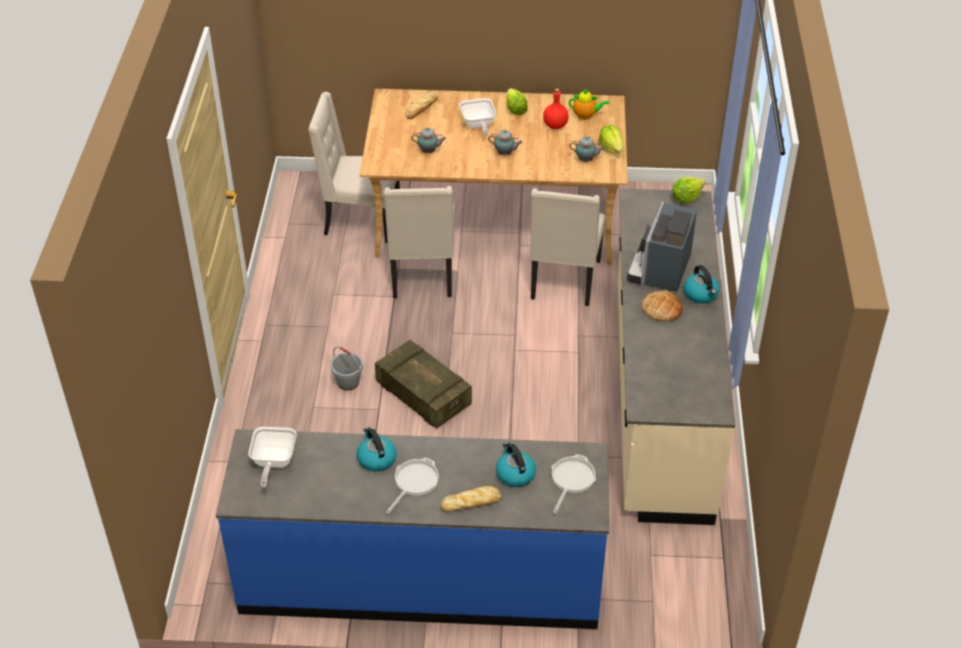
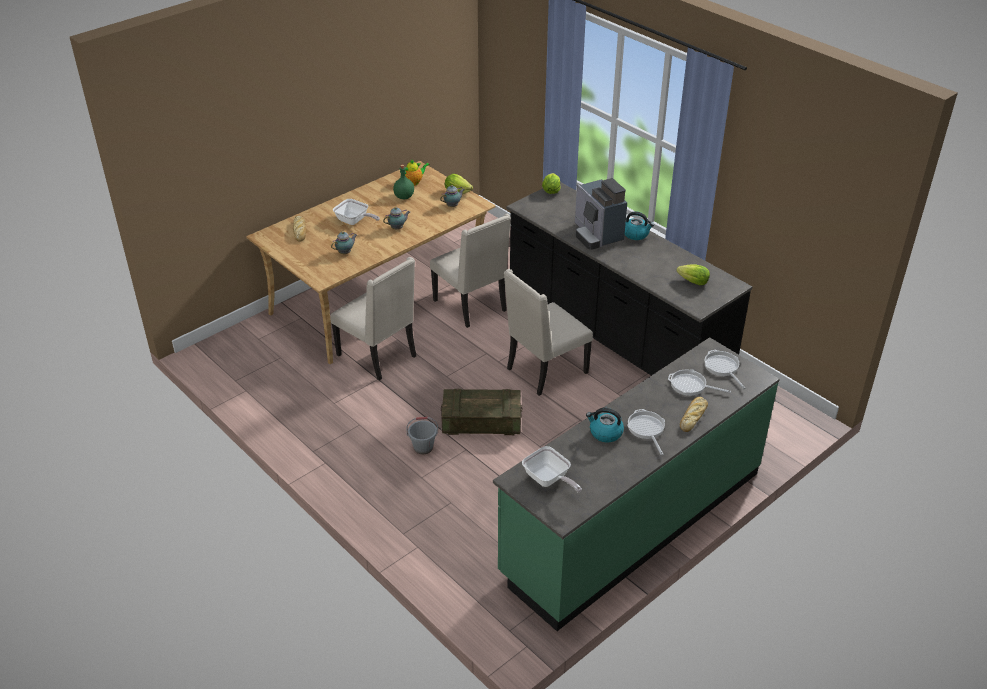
camera: 45 degrees left, 5 degrees down
(360, 220) = (286, 349): beige chair -> beige chair (545, 371)
(421, 579) = (632, 522): blue counter -> green counter
(515, 110) = (364, 201): lettuce -> lettuce (693, 282)
(515, 474) = (691, 385): kettle -> frying pan
(555, 125) = (404, 197): red bottle -> green bottle
(659, 398) = (615, 335): beige counter -> black counter
(662, 309) = (628, 253): bread -> none

